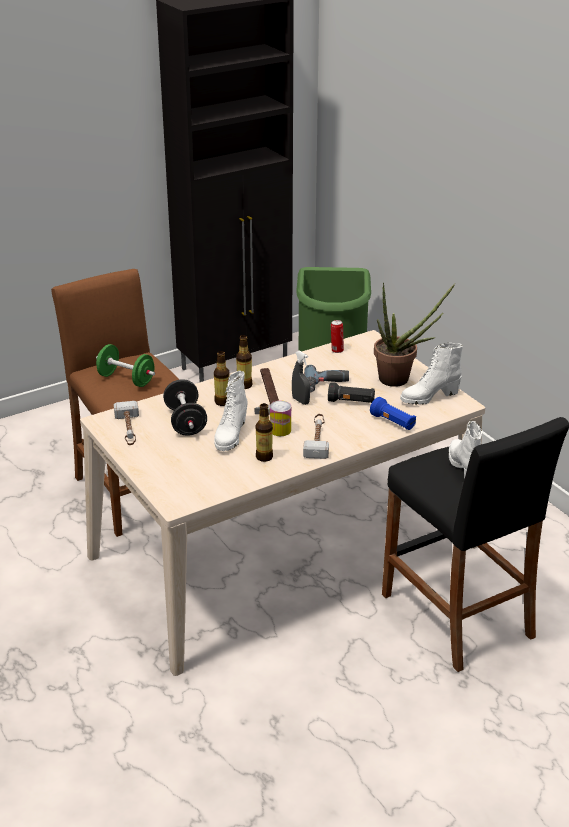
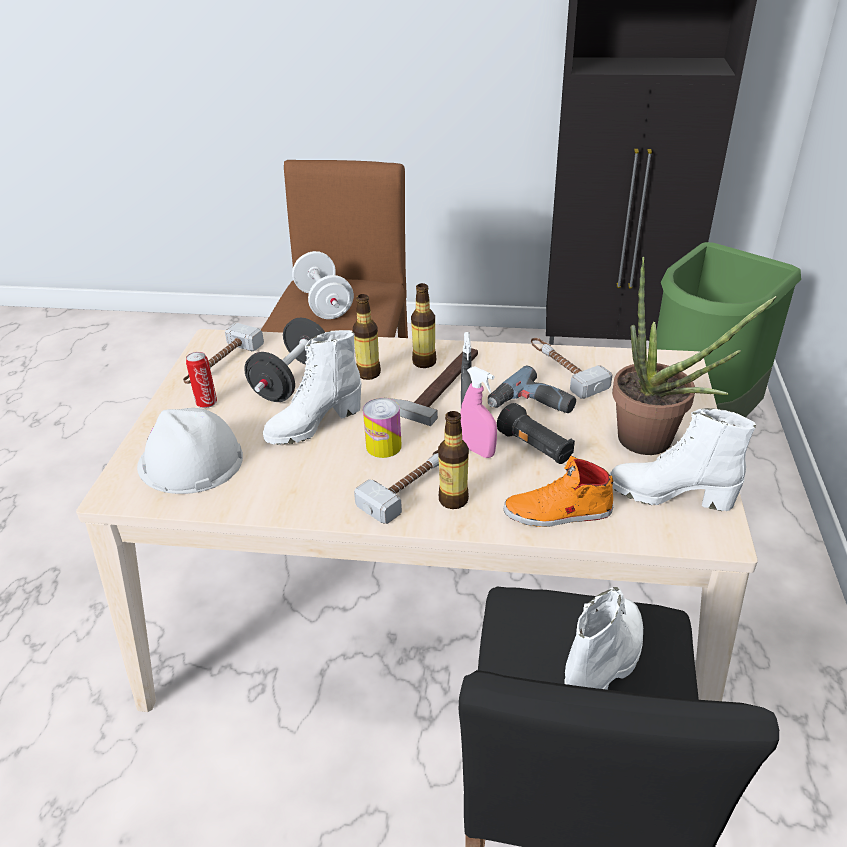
camera: 40 degrees right, 5 degrees up
(126, 379) = (324, 304): green dumbbell -> white dumbbell
(192, 477) = (190, 461): none -> white hard hat
(264, 457) = (310, 477): bottle -> bottle (453, 500)
(320, 363) = (563, 370): none -> hammer
(327, 413) = (478, 450): none -> pink spray bottle
(336, 350) = (608, 361): can -> can (206, 402)
(393, 422) = (558, 513): blue flashlight -> orange shoe

